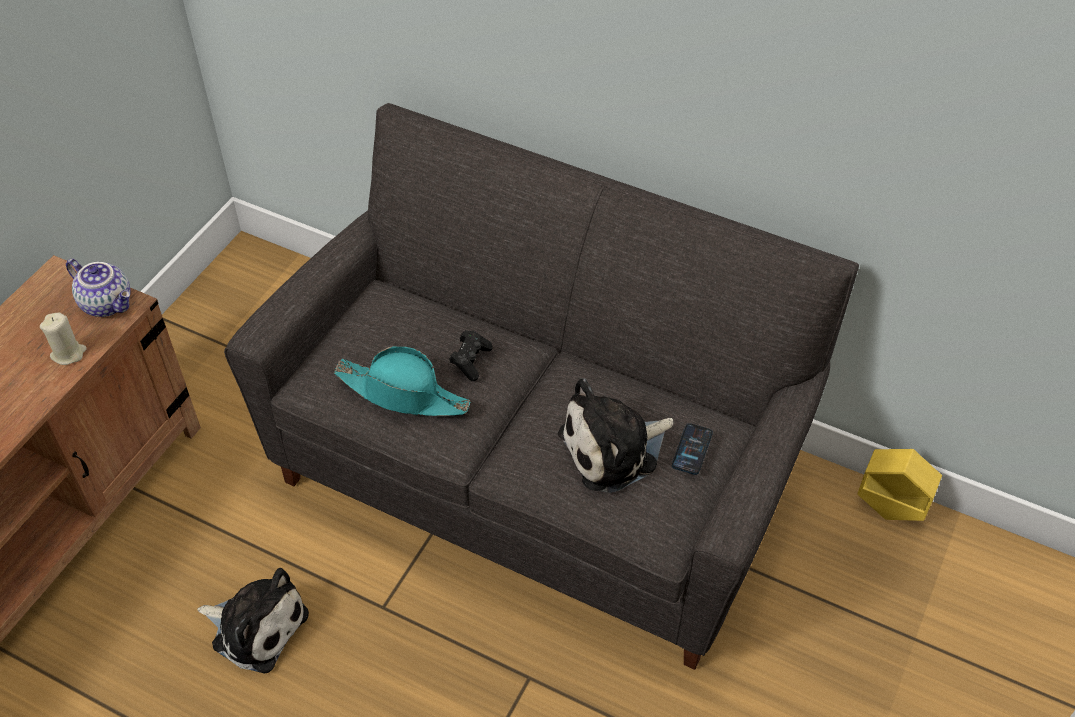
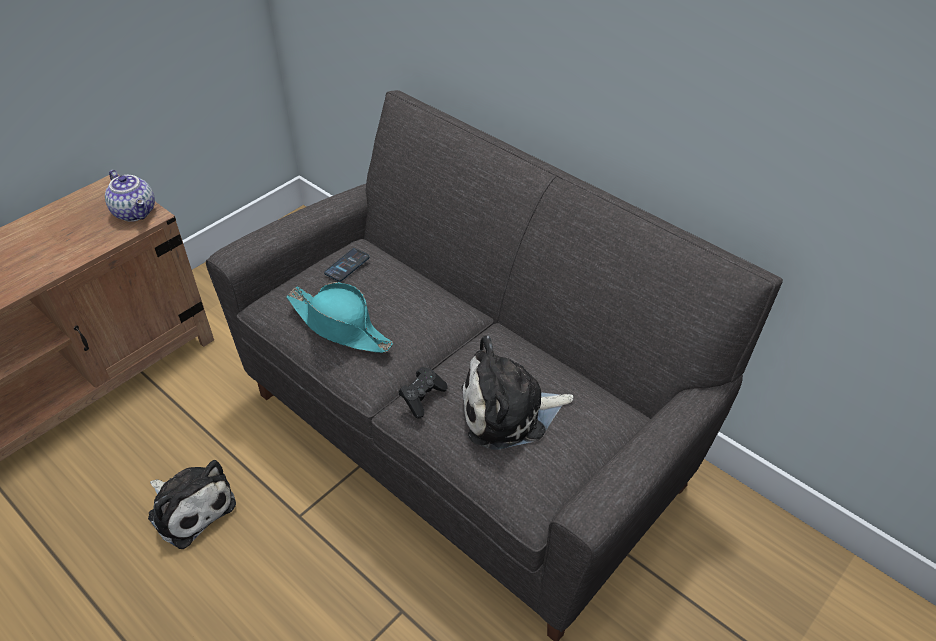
camera: 15 degrees right, 5 degrees down
(68, 353) = (87, 243): beige candle -> none
(471, 361) = (409, 311): black game controller -> black game controller (422, 398)
(692, 449) = (583, 427): phone -> phone (347, 265)
(890, 508) = (785, 534): yellow planter -> none

